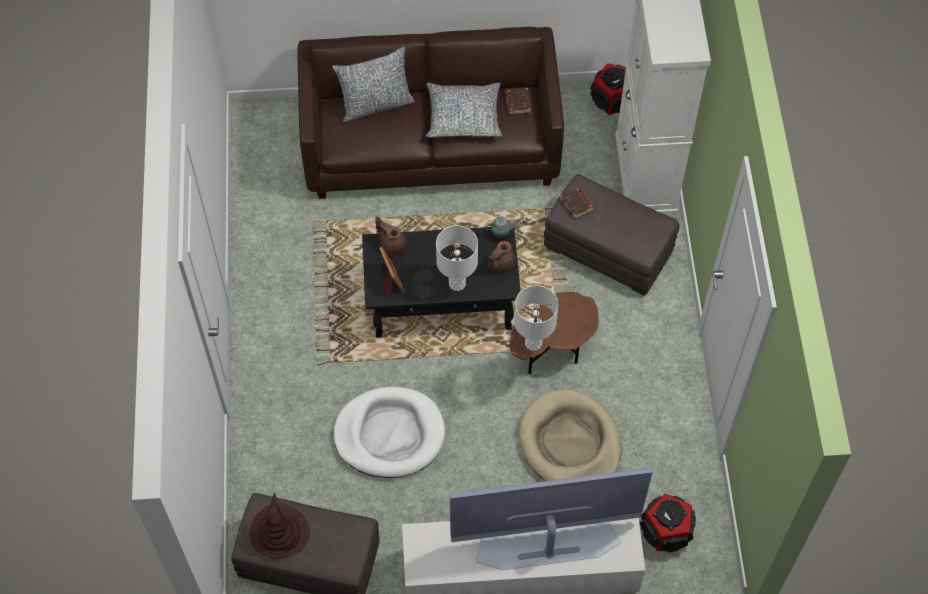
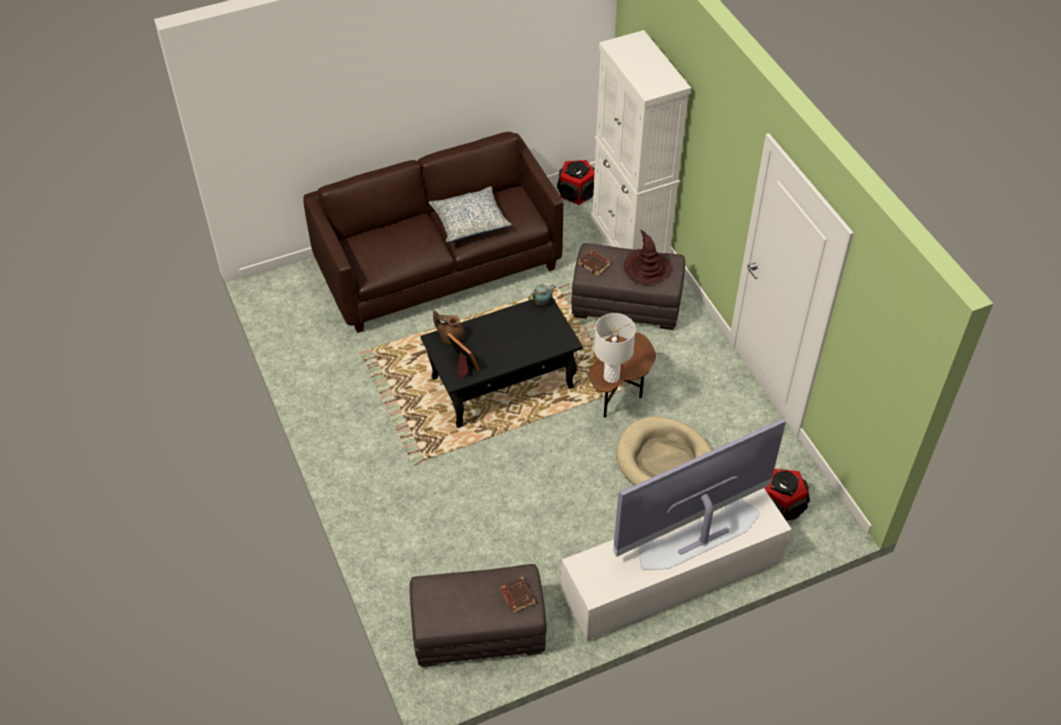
camera: 20 degrees left, 10 degrees down
(279, 532) = (452, 602): brown hat -> brown hat (647, 268)
(376, 104) = (388, 232): pillow -> none
(389, 434) = (504, 502): white dog bed -> none
(457, 284) = (522, 351): white table lamp -> none
(500, 263) = (552, 325): brown teapot -> none
(517, 102) = (510, 199): brown book -> brown book (516, 596)

